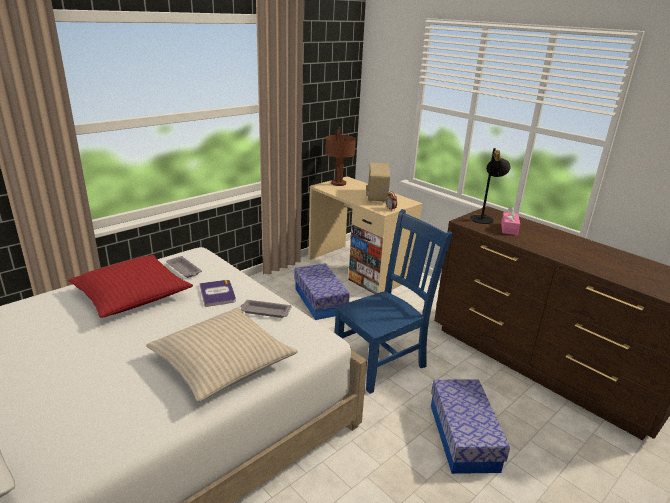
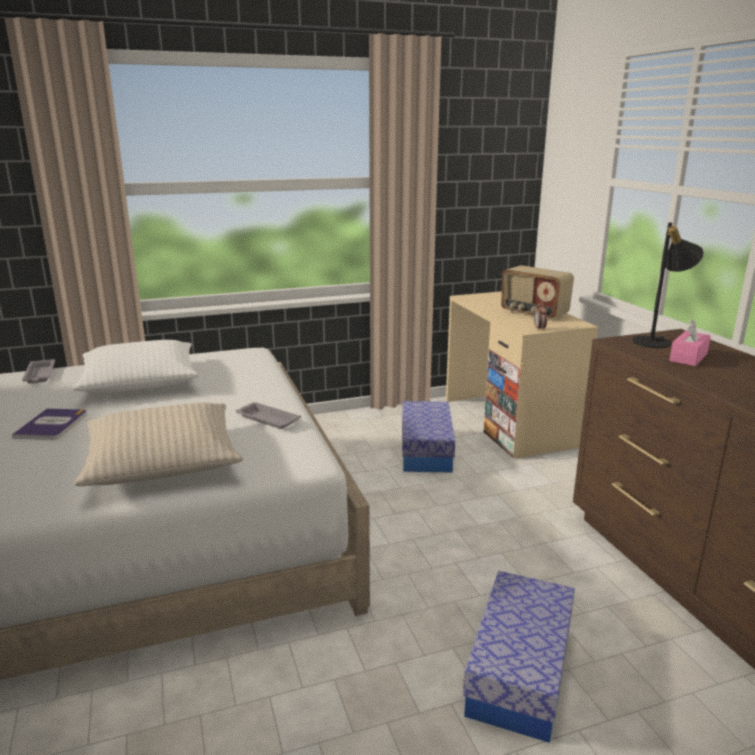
camera: 25 degrees right, 5 degrees down
(132, 295) = (139, 381): red pillow -> white pillow
(184, 270) = (219, 365): grey tray -> grey tray (40, 375)
(217, 293) = (231, 393): book -> book (52, 425)
(339, 183) = (493, 296): brown table lamp -> none
(376, 196) = (533, 313): radio -> radio turned 75 degrees counterclockwise
(382, 362) = (461, 540): blue chair -> none

